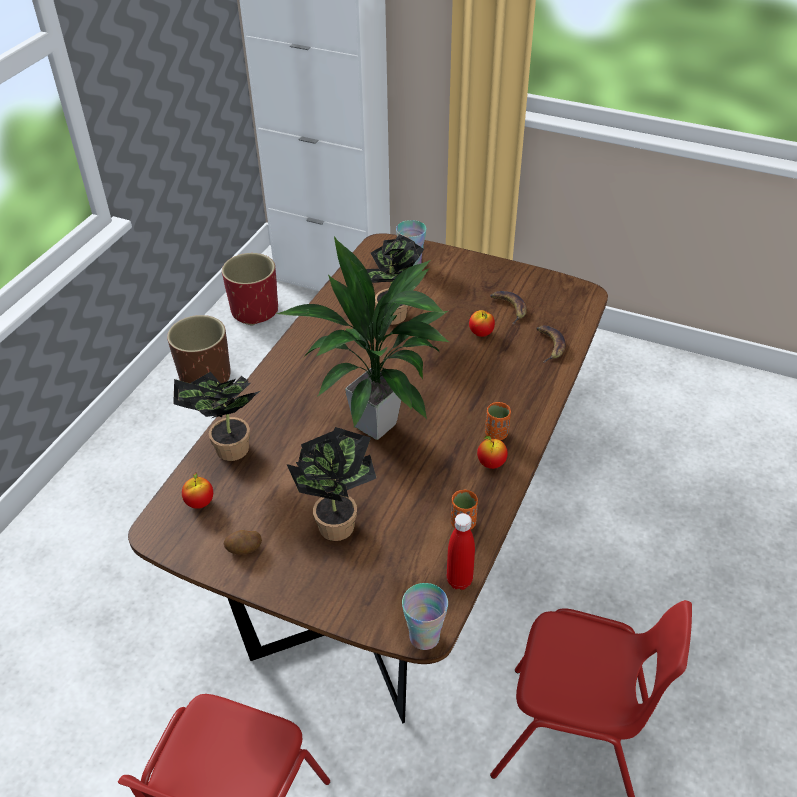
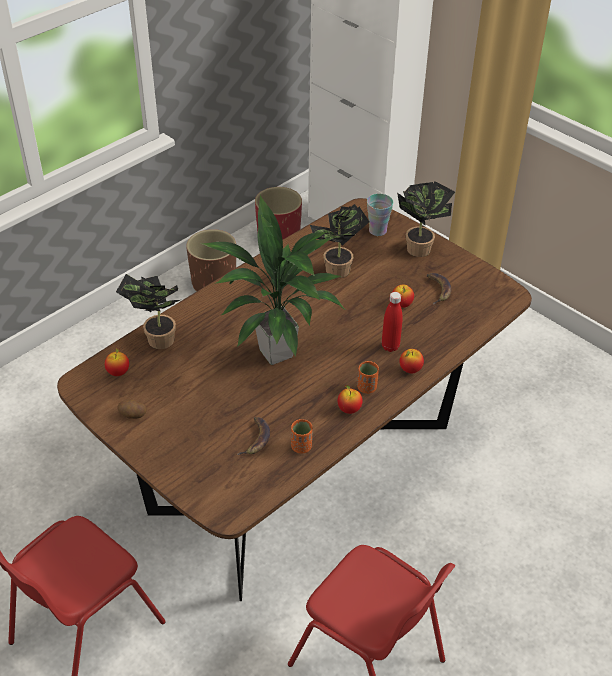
camera: 20 degrees right, 0 degrees up
(337, 522) = (208, 416): potted plant -> potted plant (420, 247)
(424, 637) = (226, 518): cup -> none
(459, 581) = (274, 487): red bottle -> red bottle (390, 346)
(530, 400) = (410, 370): none -> apple
(549, 345) = (453, 330): banana -> banana (256, 438)

